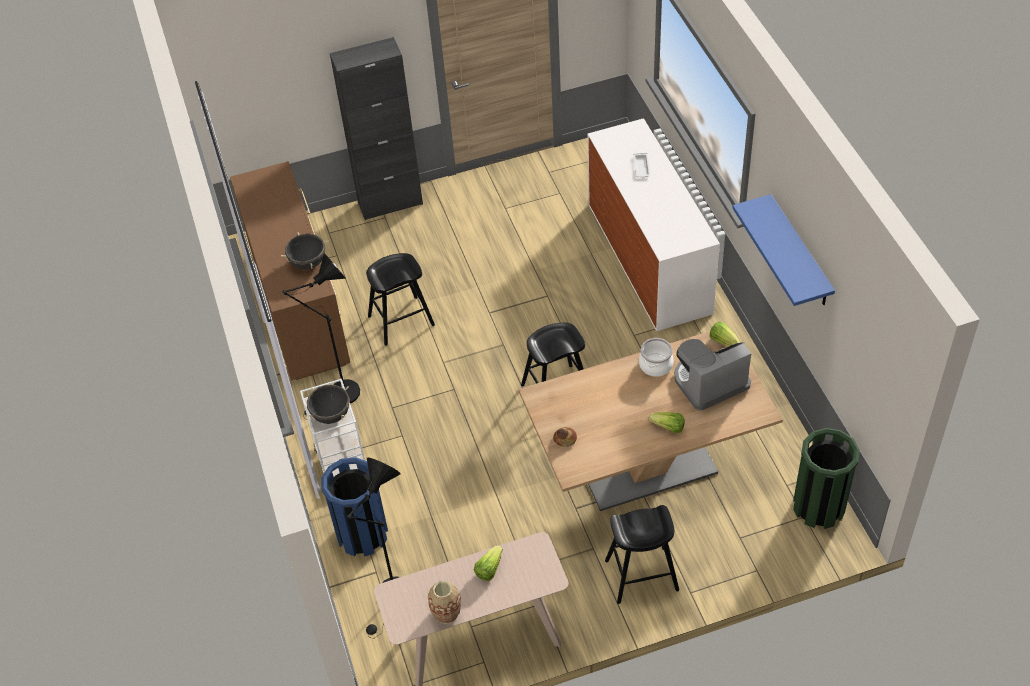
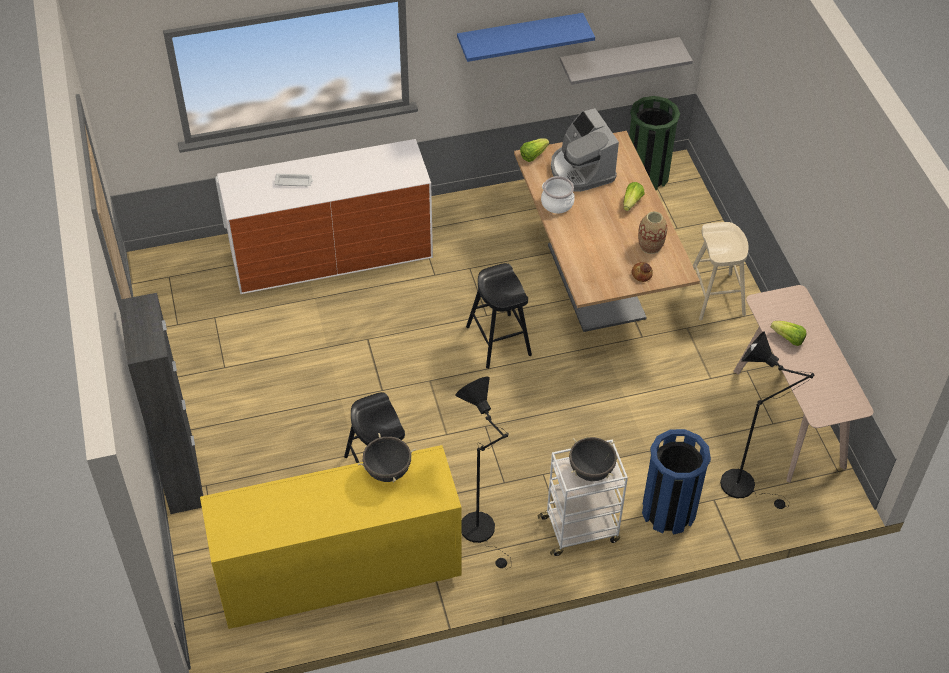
camera: 90 degrees left, 0 degrees up
(300, 307) = (338, 575): brown dresser -> yellow dresser
(446, 613) = (837, 372): vase -> vase (650, 246)
(642, 575) = (715, 296): black stool -> beige stool
(848, 374) = (618, 59): none -> grey shelf

